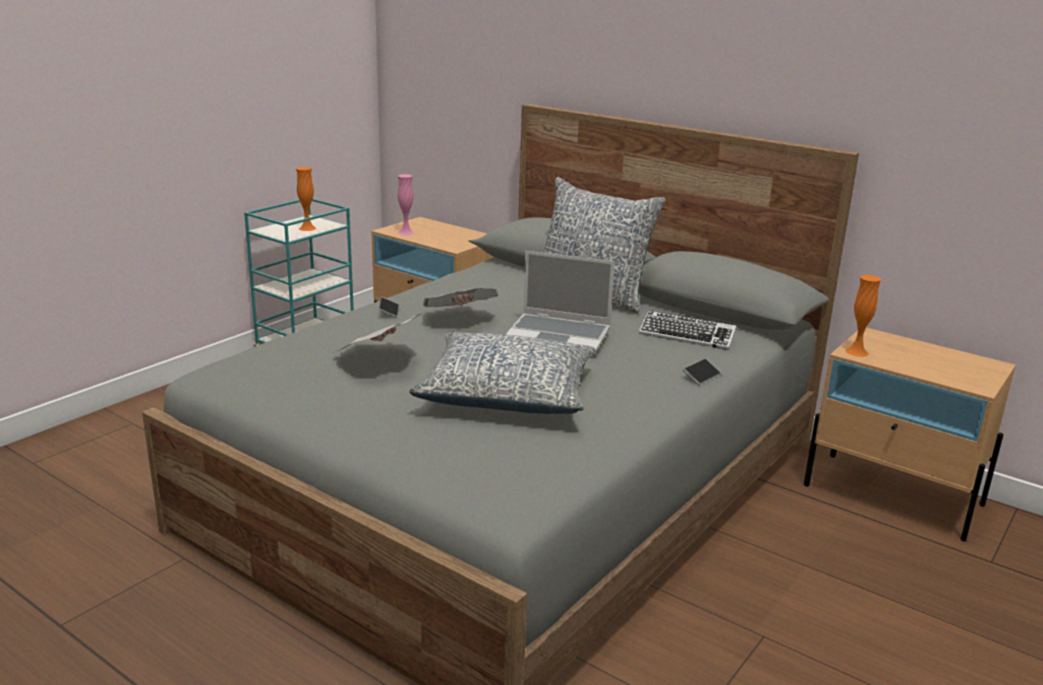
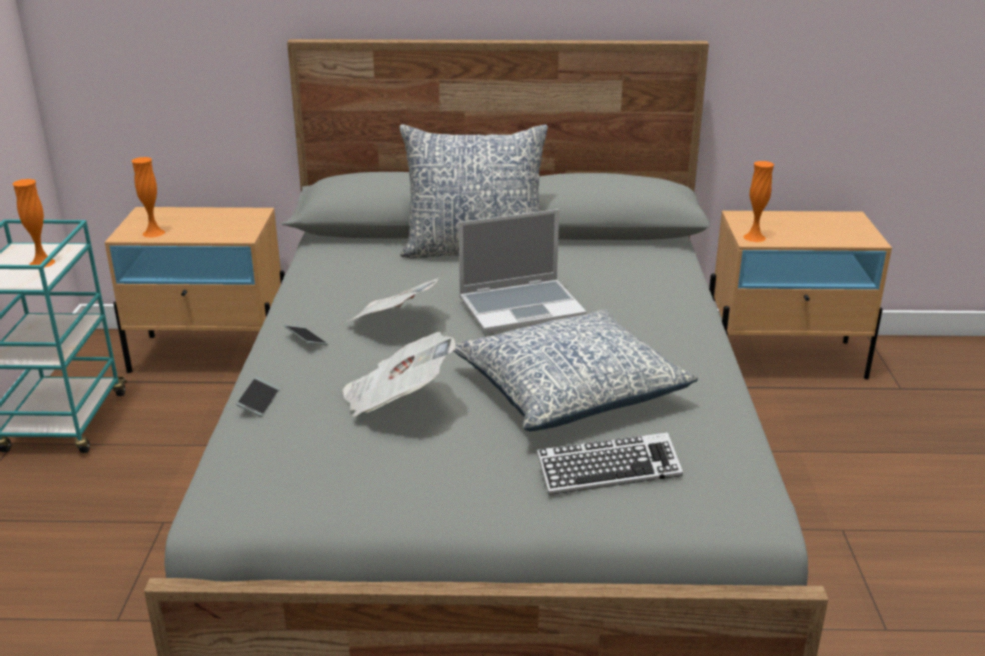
camera: 35 degrees left, 5 degrees up
(406, 233) = (153, 233): pink vase -> orange vase
(686, 336) = (620, 267): keyboard -> keyboard (608, 471)
(702, 375) = (690, 304): phone -> phone (259, 401)

